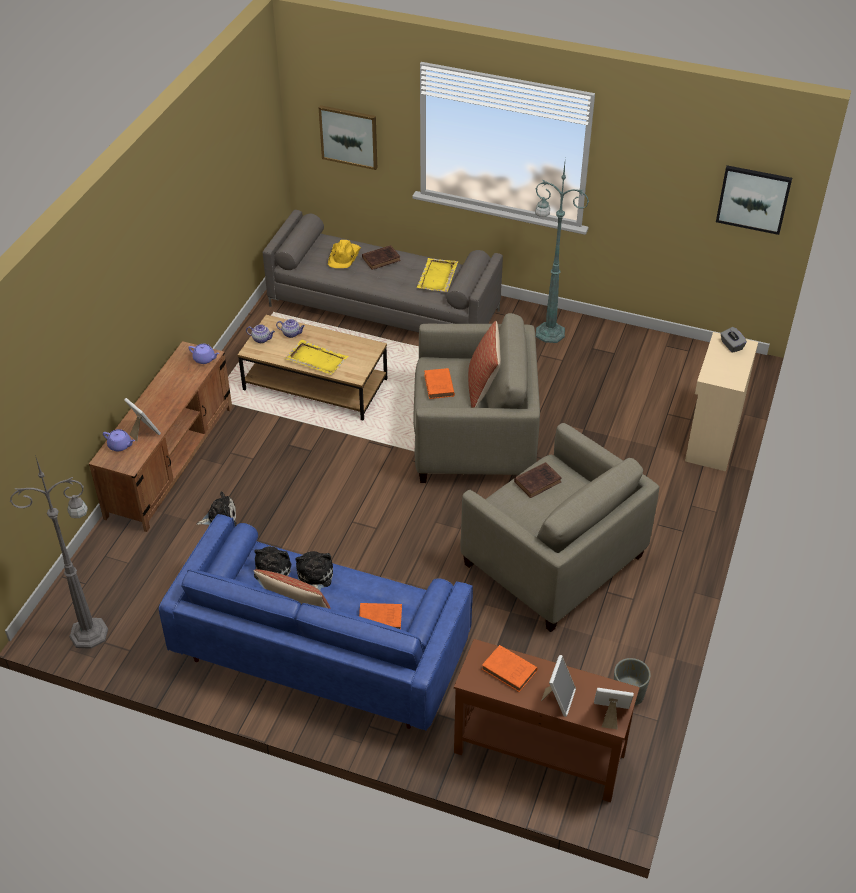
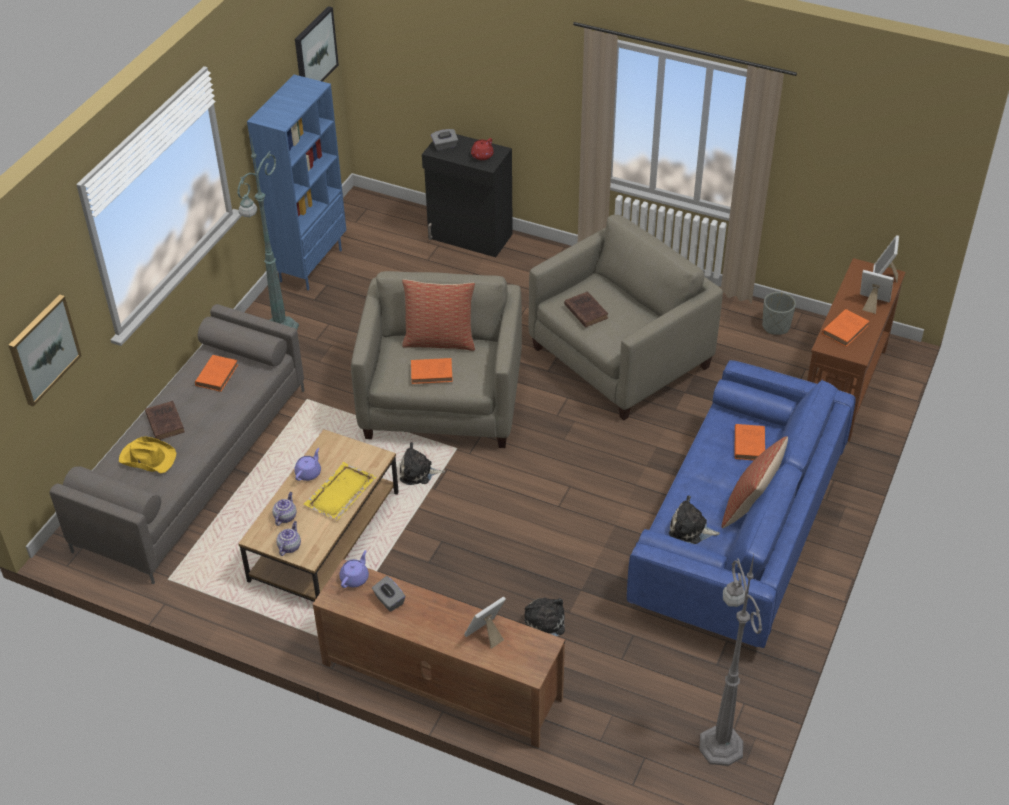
camera: 85 degrees left, 0 degrees up
(120, 445) = (509, 657): purple teapot -> purple teapot (308, 473)
(181, 378) = (389, 600): none -> grey tissue box
(314, 577) = (697, 494): plush toy -> plush toy (418, 473)
(437, 277) = (217, 374): yellow tray -> orange book
(639, 340) = (310, 265): none -> blue bookcase
(711, 441) = (470, 237): beige cabinet -> black cabinet
(723, 371) = (481, 156): none -> red teapot

